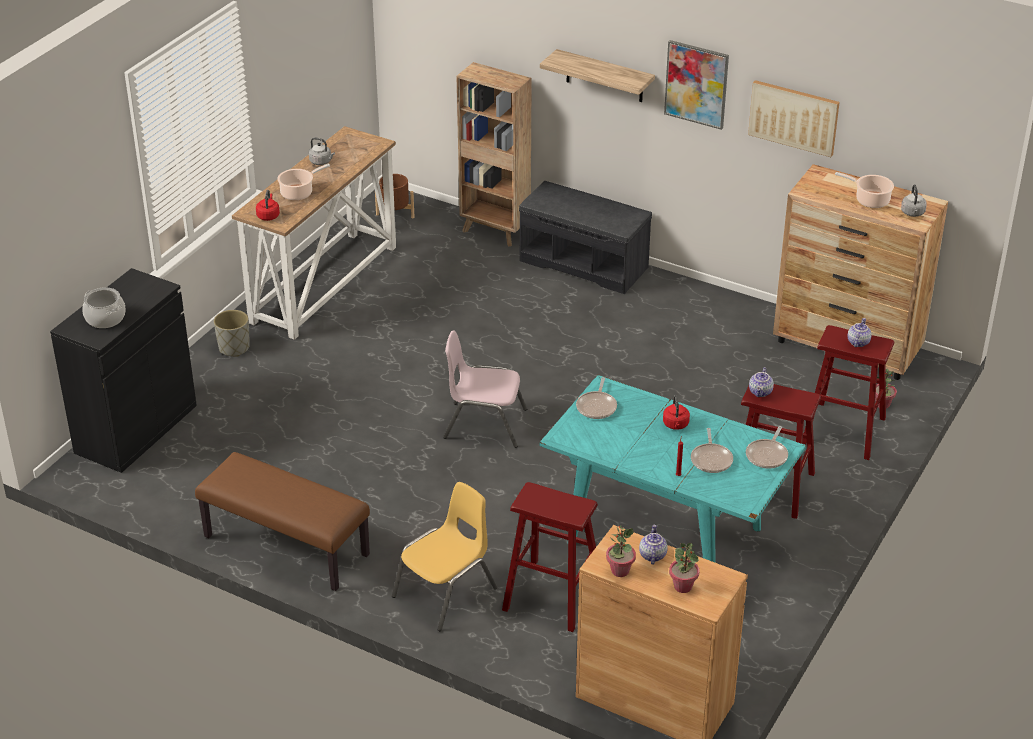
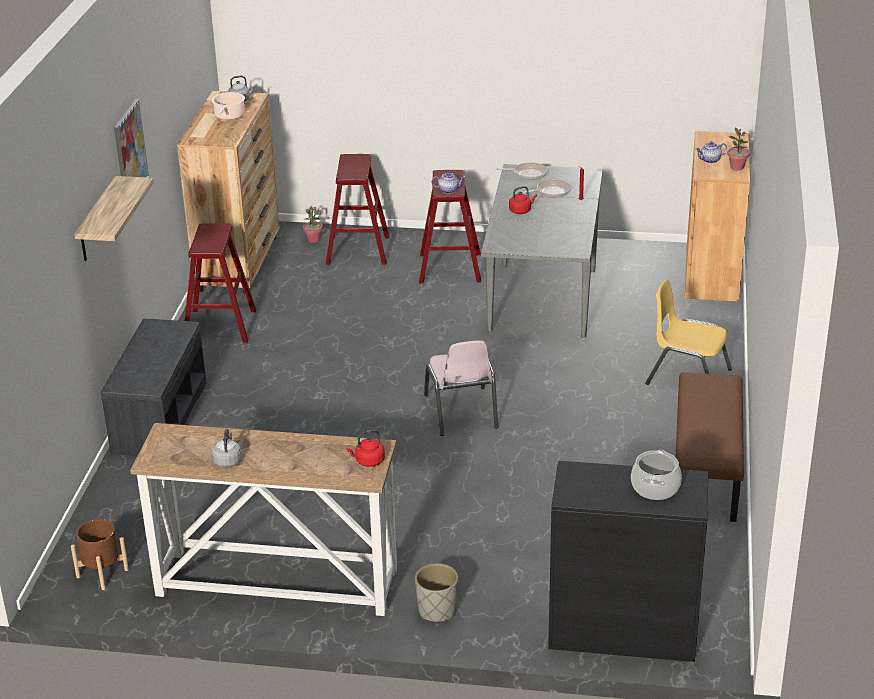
camera: 110 degrees left, 5 degrees down
(298, 193) = (307, 455): cooking pot -> none
(495, 231) = (113, 489): brown bookcase -> none
(552, 595) = (647, 332): red stool -> red stool (220, 326)
(597, 406) = (524, 244): frying pan -> none
(666, 537) = (542, 299): turquoise dining table -> grey dining table
(683, 586) = (729, 146): potted plant -> none
(794, 117) = (163, 114): picture -> none
(857, 342) = (353, 165): teapot -> none

